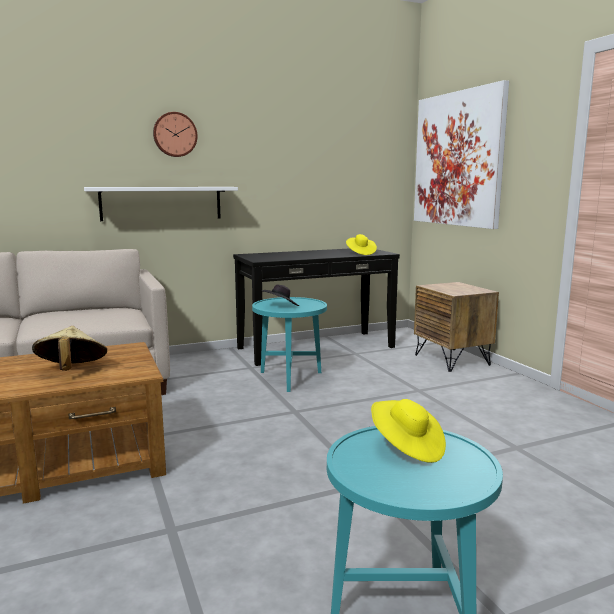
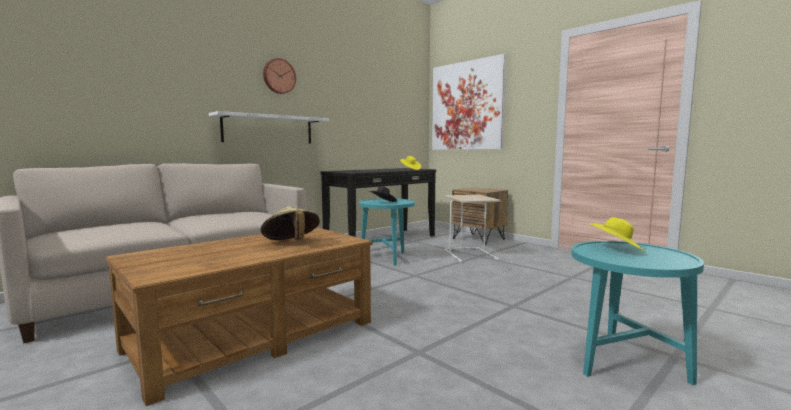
camera: 20 degrees left, 5 degrees down
(408, 387) = (470, 255): none -> beige side table

